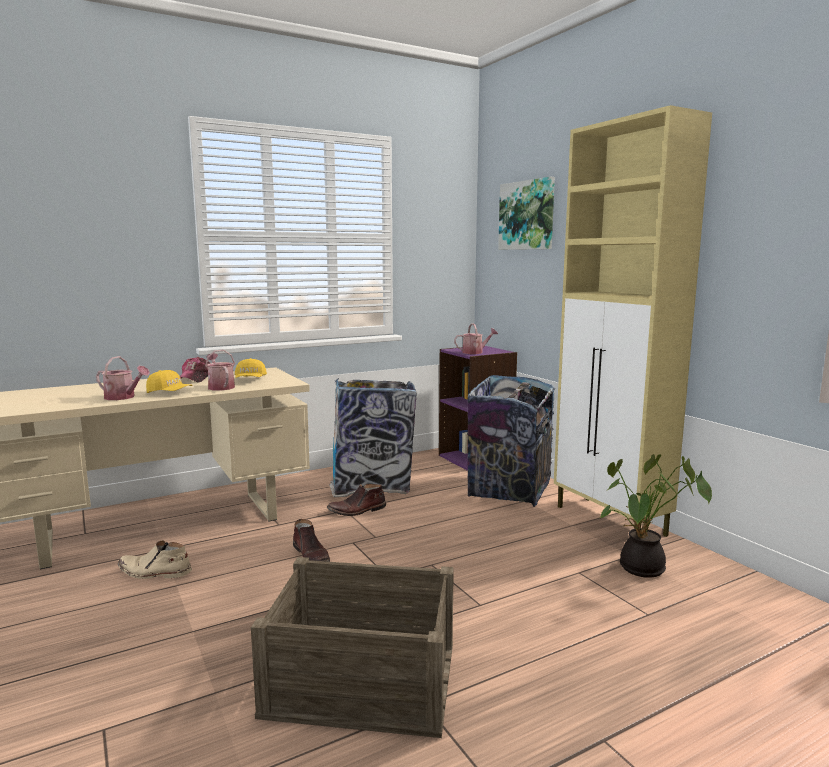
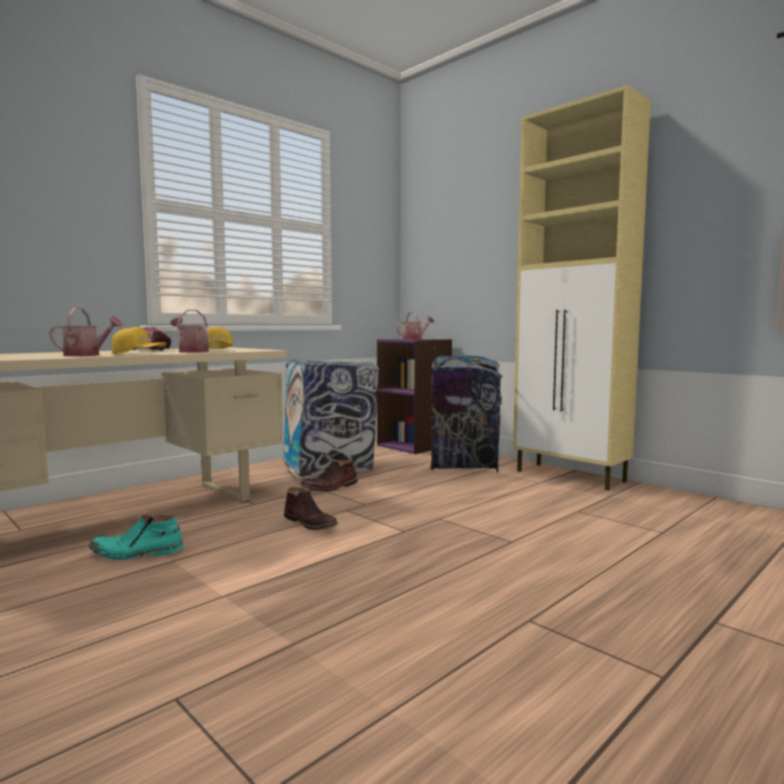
camera: 15 degrees left, 5 degrees down
(154, 572) = (137, 553): beige boot -> turquoise boot
(361, 677) = (446, 609): crate -> none
(527, 215) = (459, 211): picture -> none
(642, 570) = (629, 505): potted plant -> none

